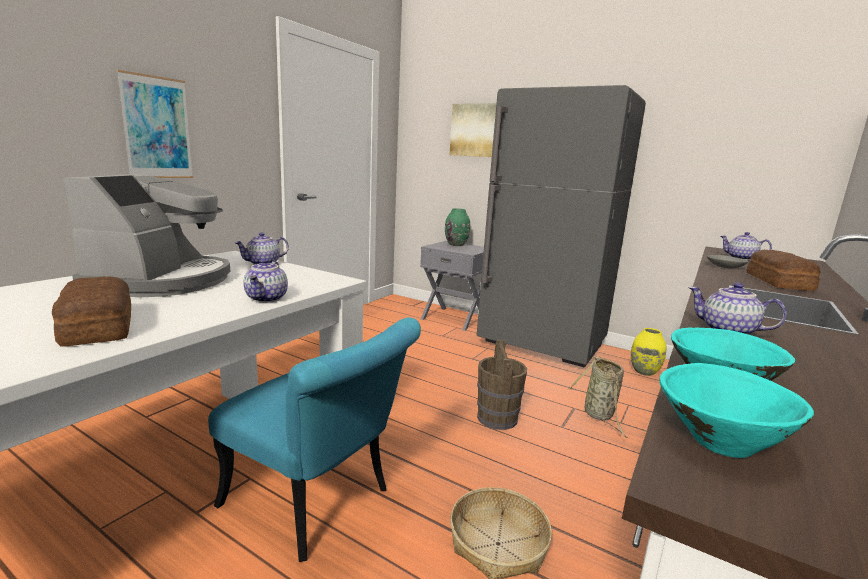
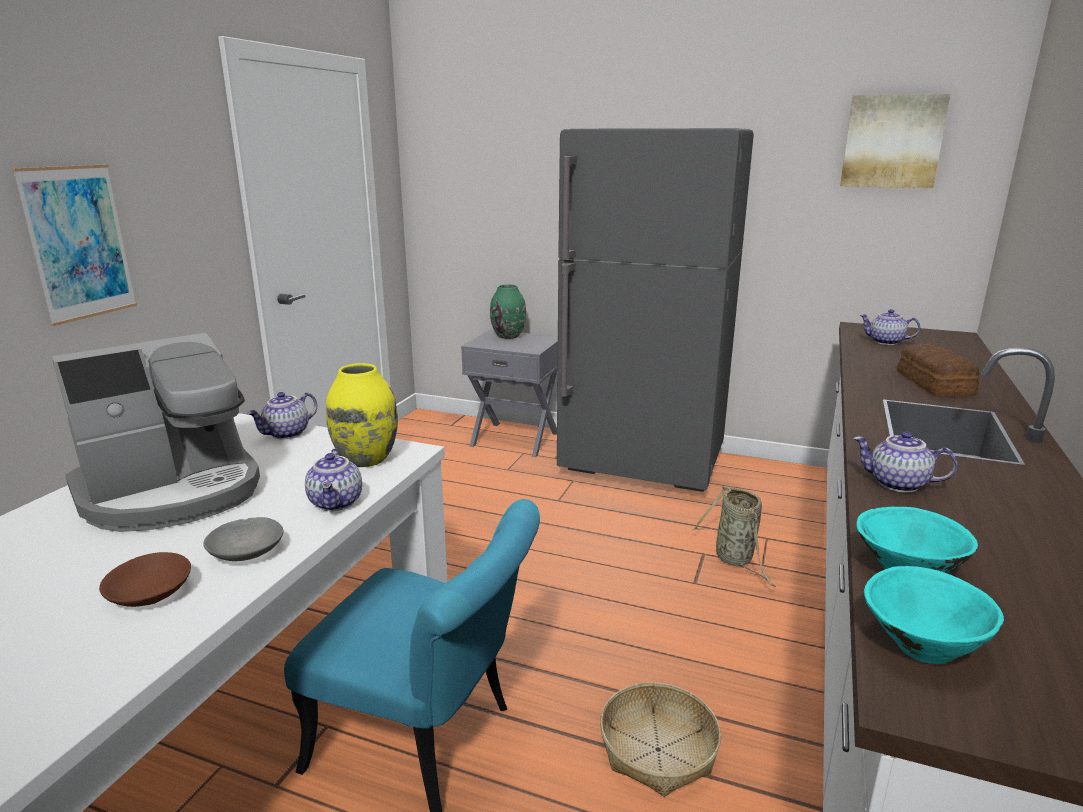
camera: 10 degrees left, 5 degrees up
(95, 327) = (150, 594): bread -> brown bowl
(163, 281) = (173, 492): coffee machine -> coffee machine turned 60 degrees clockwise
(474, 130) = (518, 170): picture -> picture (892, 141)
(497, 418) = (614, 584): brown bucket -> none
(644, 371) = (776, 487): yellow vase -> yellow vase (365, 459)
(725, 267) = (871, 363): grey bowl -> grey bowl (247, 551)

